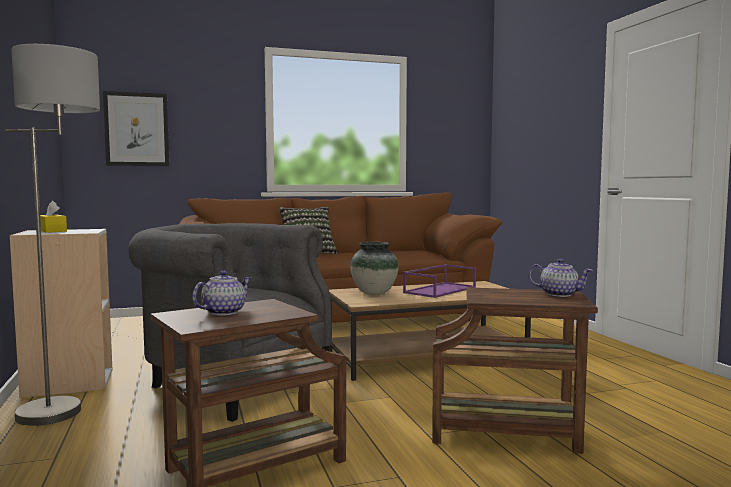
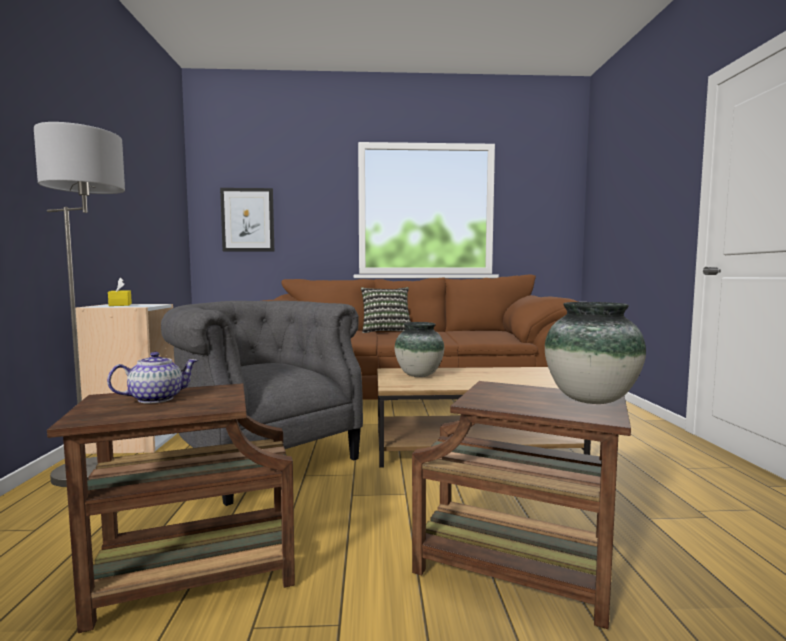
camera: 15 degrees right, 0 degrees up
(440, 290) = (492, 375): purple tray -> none
(559, 294) = (590, 399): teapot -> vase

